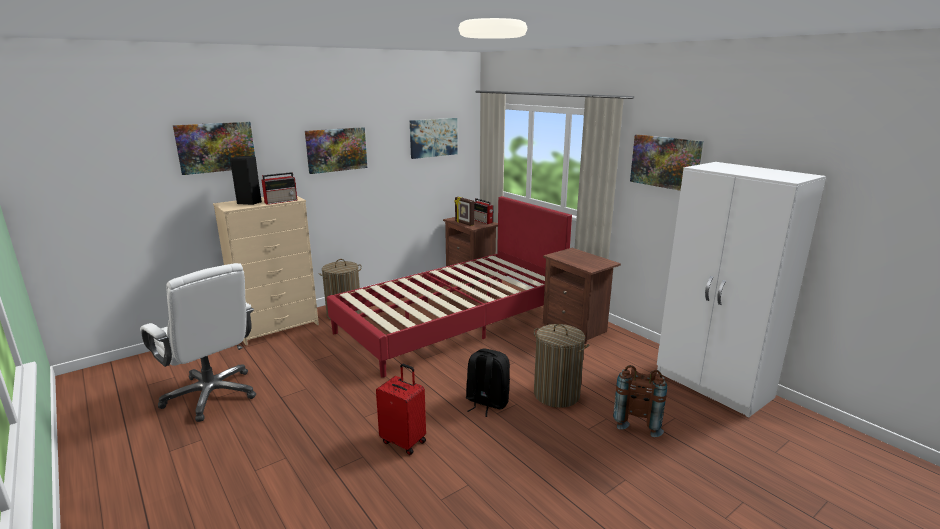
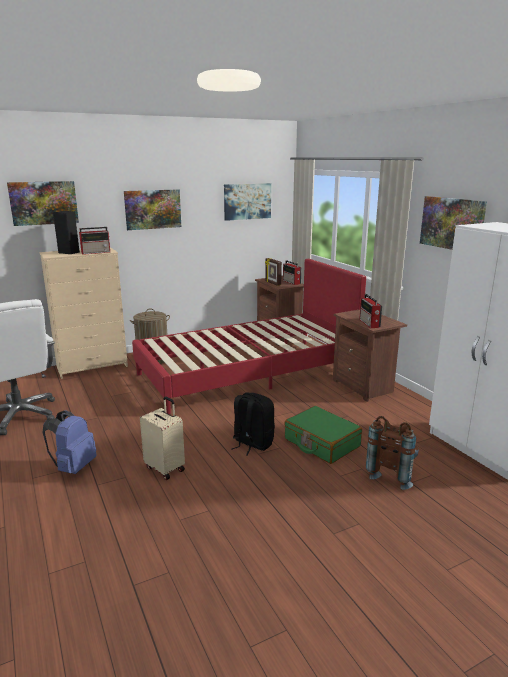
camera: 10 degrees right, 0 degrees up
(299, 451) = (73, 467): none -> blue backpack
(404, 441) = (165, 468): red suitcase -> beige suitcase
(556, 394) = (321, 443): laundry basket -> green suitcase
(584, 264) = (369, 323): none -> radio

